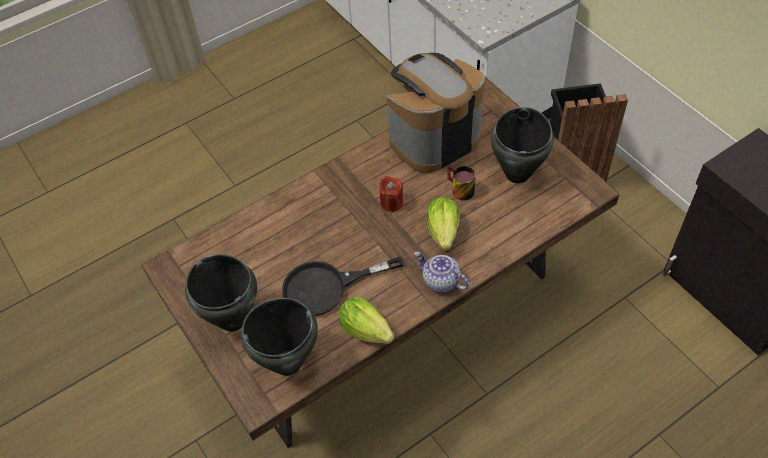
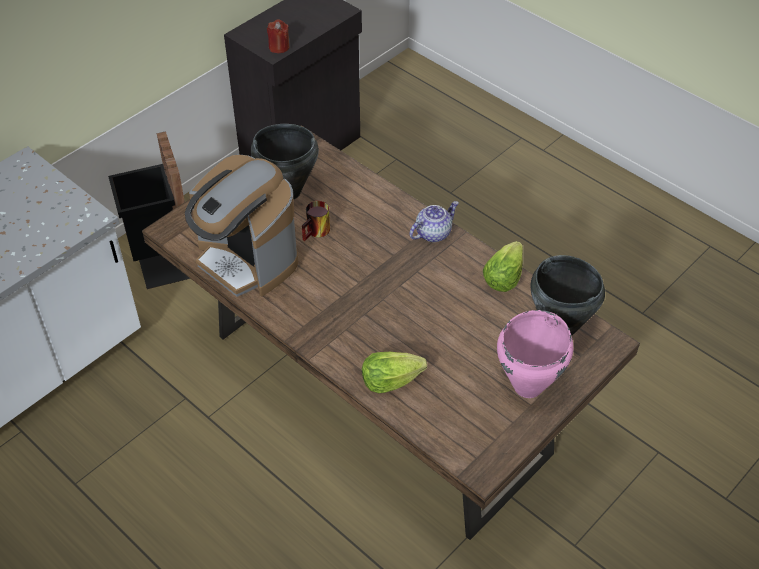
camera: 105 degrees left, 5 degrees down
(232, 320) = (528, 386): black cooking pot -> pink cooking pot
(327, 287) = (465, 316): black frying pan -> none
(391, 202) = (344, 282): red candle -> red candle (279, 47)
(440, 281) = (433, 233): teapot -> teapot turned 150 degrees counterclockwise
(443, 231) = (373, 237): lettuce -> lettuce (390, 381)

